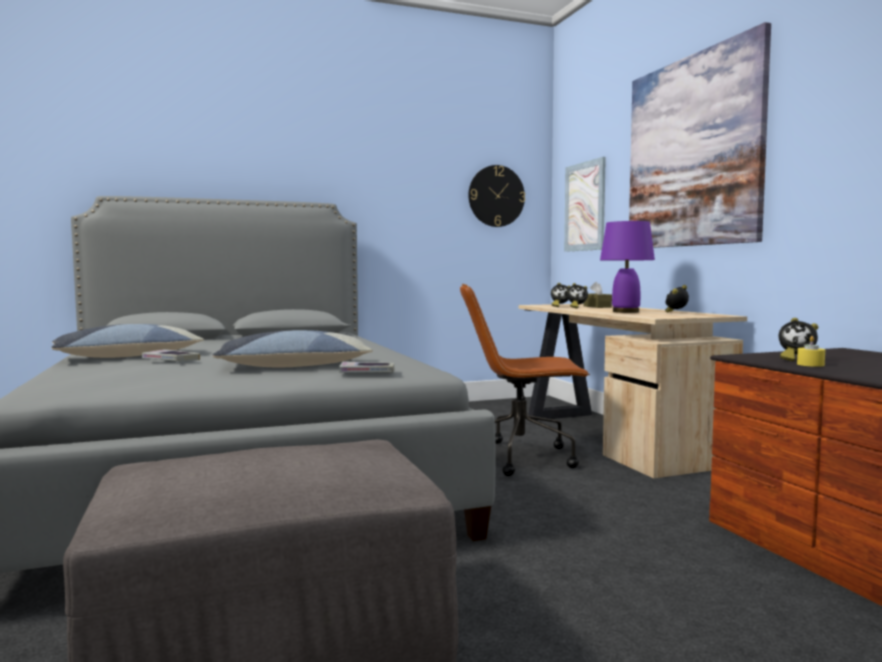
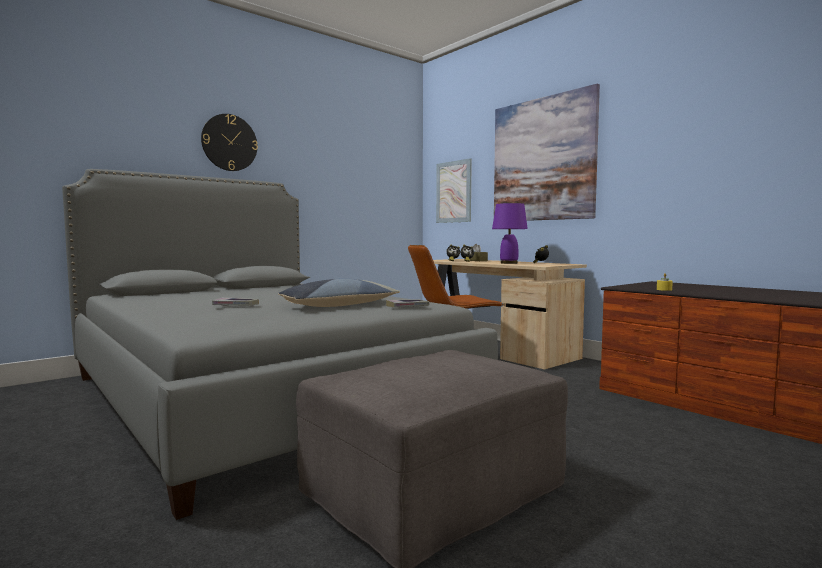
camera: 20 degrees left, 0 degrees up
(128, 356) = (179, 305): pillow -> none
(496, 196) = (388, 182): wall clock -> wall clock (229, 142)
(795, 359) = (649, 287): alarm clock -> none

